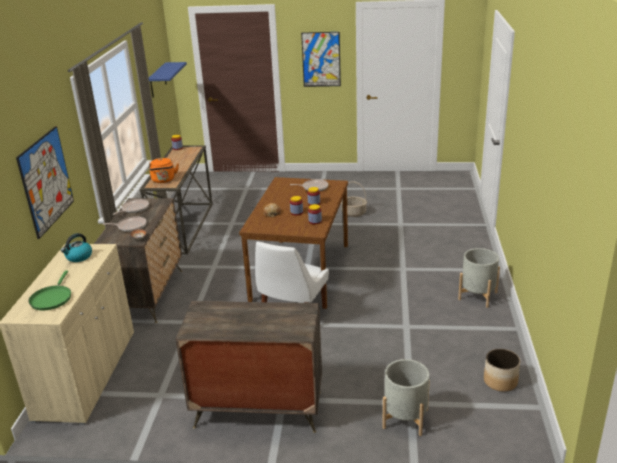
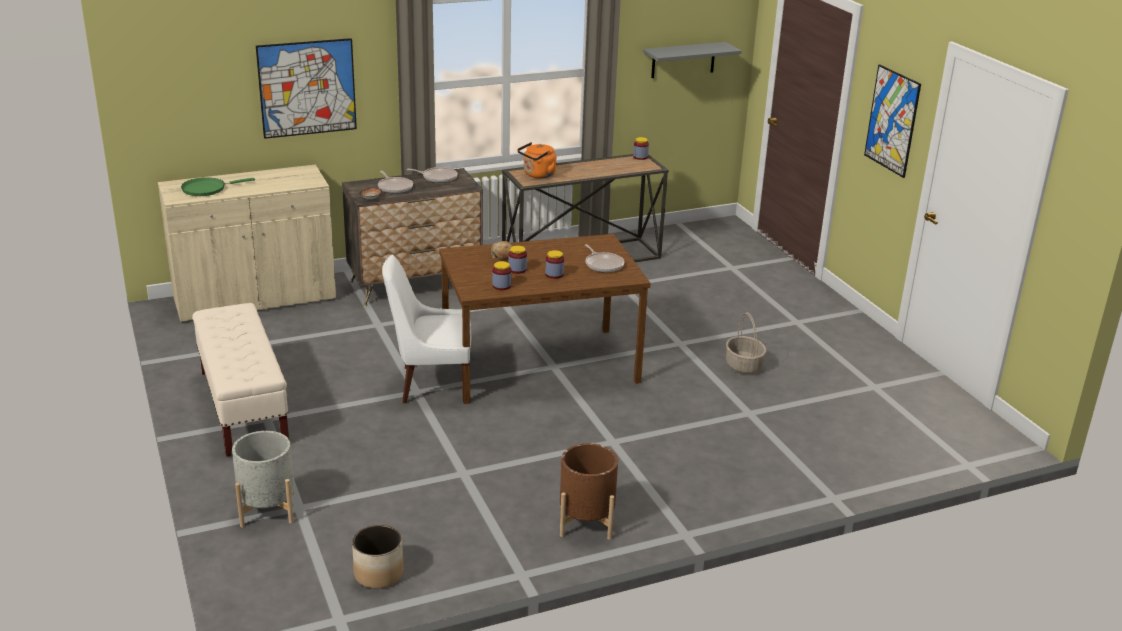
camera: 60 degrees right, 0 degrees up
(78, 257) = (290, 177): kettle -> none
(158, 80) = (683, 60): blue shelf -> grey shelf
(257, 408) = (243, 407): dresser -> beige bench
(477, 296) = (586, 522): grey planter -> brown planter

